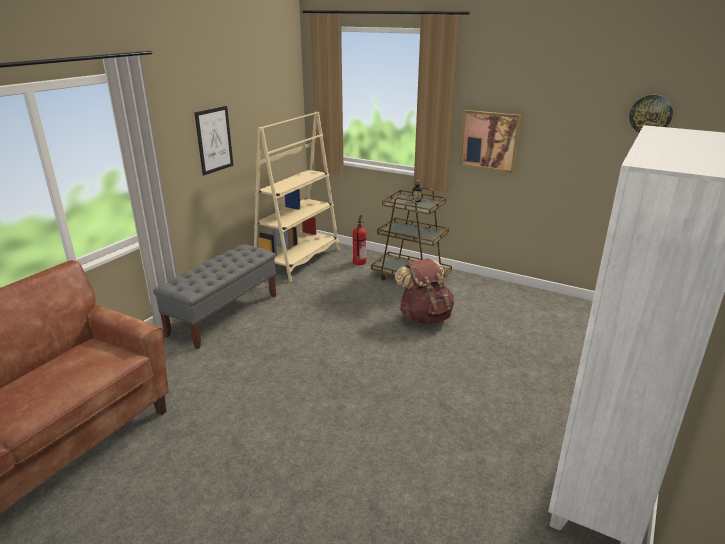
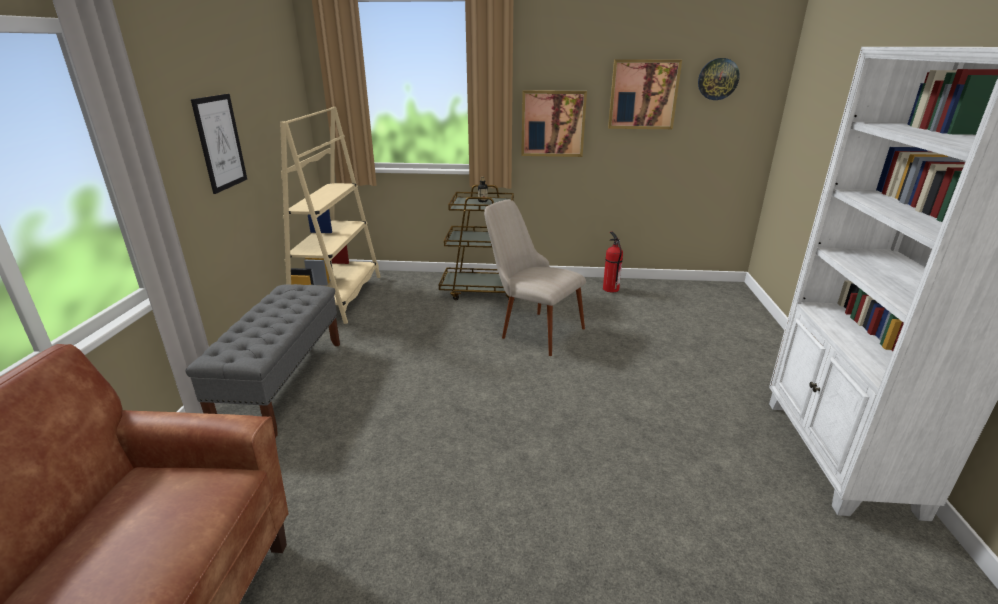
camera: 25 degrees left, 0 degrees up
(359, 262) = (414, 286): fire extinguisher -> fire extinguisher (610, 289)
(424, 316) = (531, 329): brown backpack -> beige chair
(574, 123) = (643, 94): none -> picture

